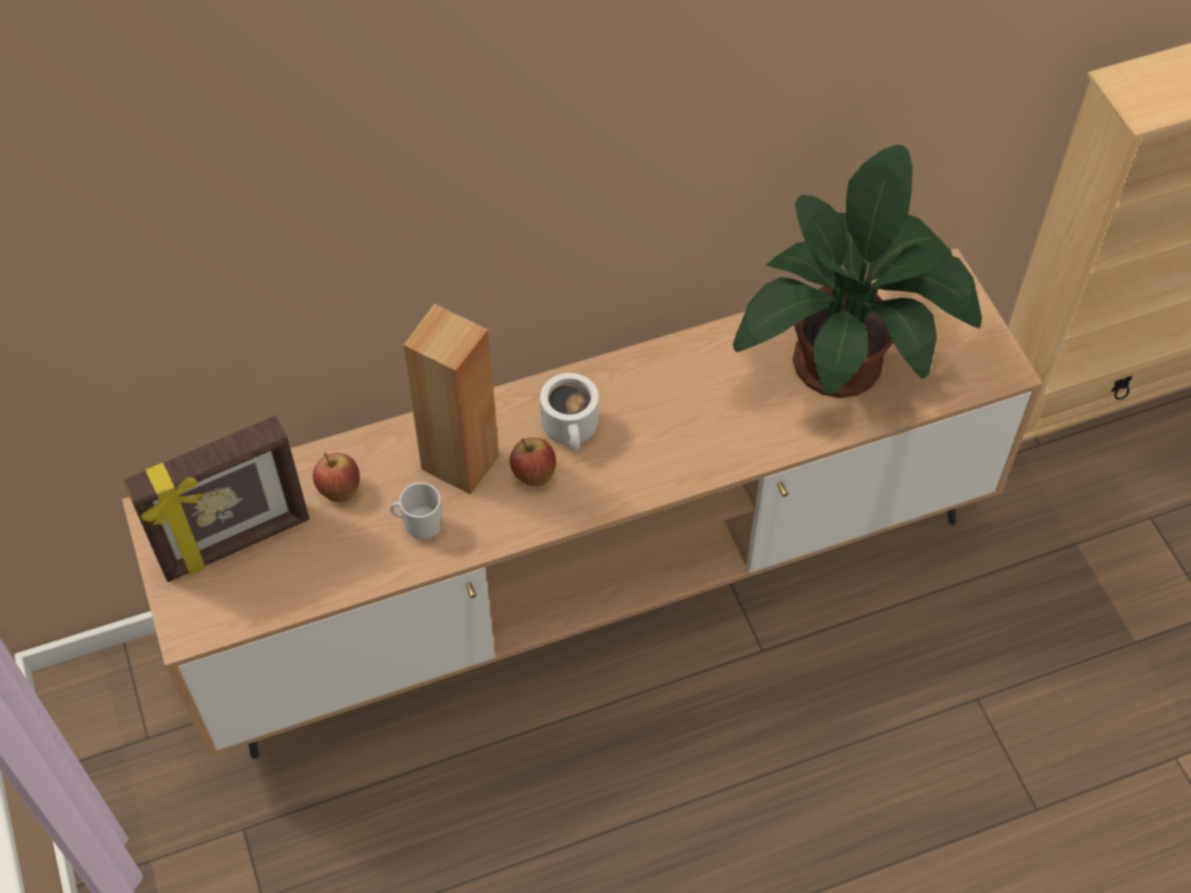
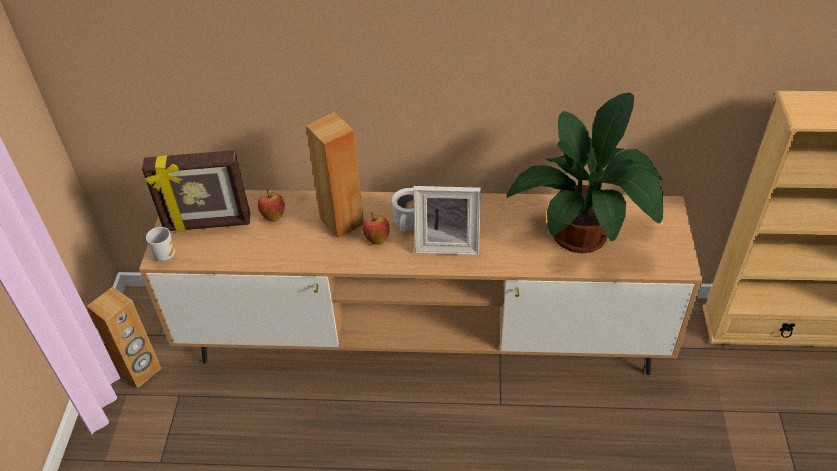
camera: 25 degrees right, 10 degrees down
(152, 812) = (141, 371): none -> brown speaker
(421, 525) = (304, 245): mug -> mug (165, 255)
(648, 446) = (447, 244): none -> picture frame

